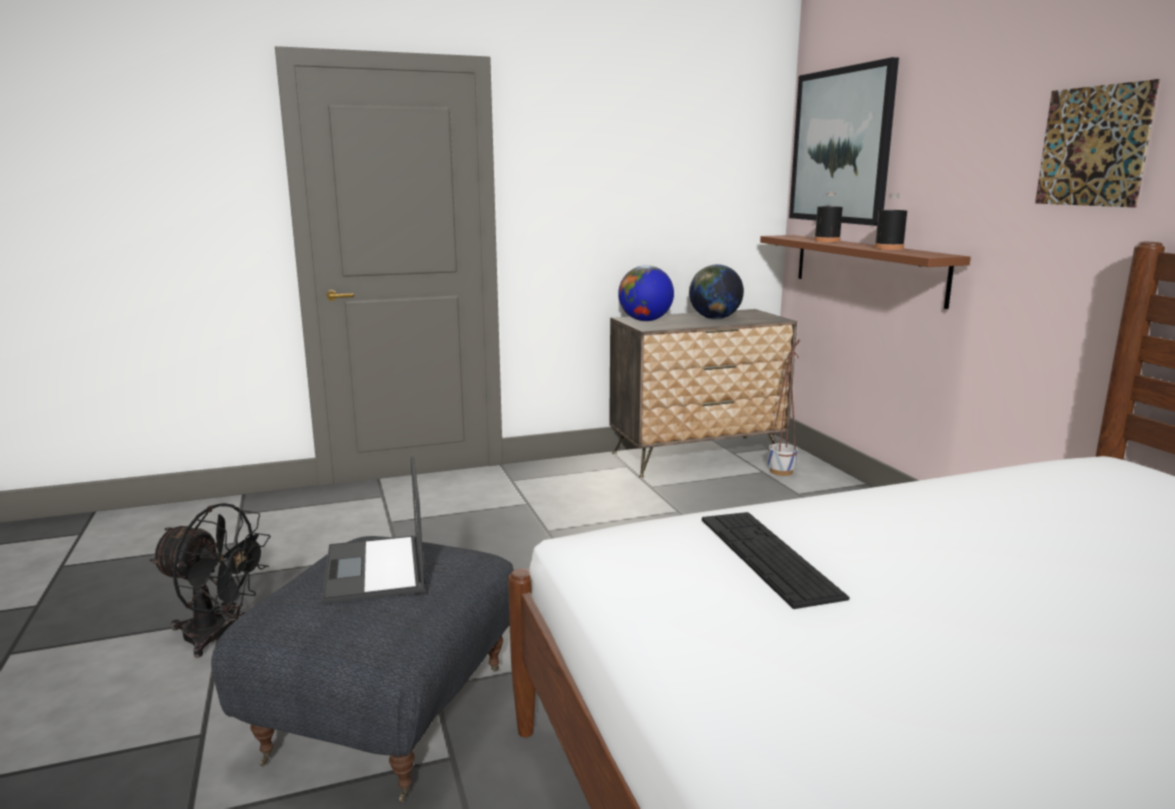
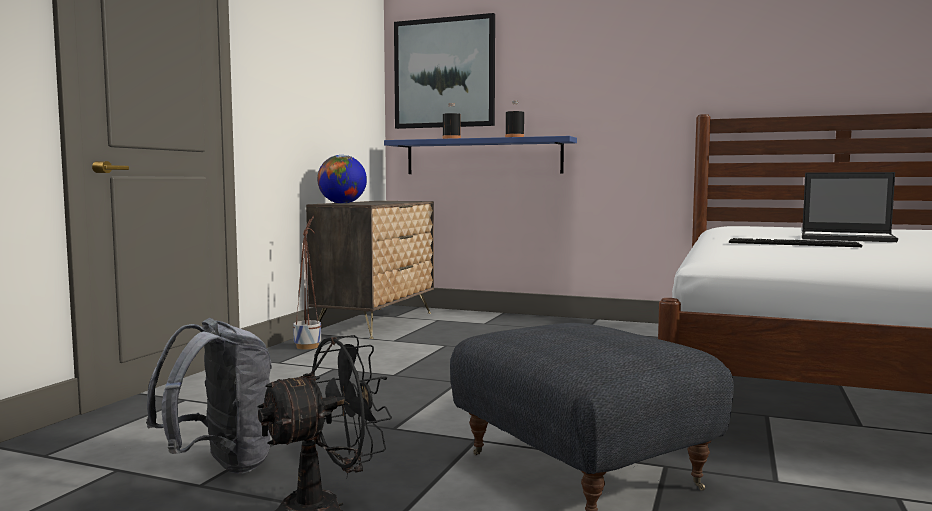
camera: 50 degrees left, 10 degrees down
(267, 567) = (219, 466): none -> grey backpack
(376, 570) = (566, 334): laptop -> laptop (848, 238)
(714, 319) = (382, 202): globe -> none
(781, 471) = (447, 317): planter -> planter (307, 346)
(866, 268) = (483, 156): brown shelf -> blue shelf
(1093, 146) = (654, 68): picture -> none

